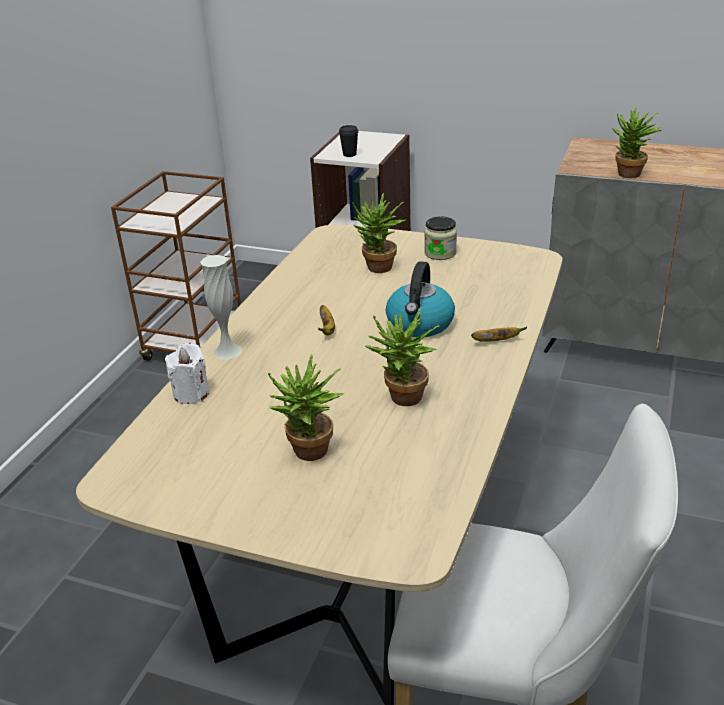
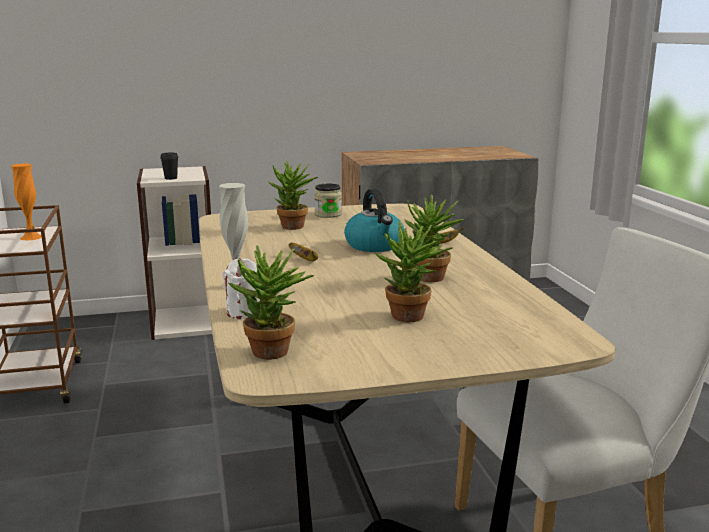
camera: 35 degrees left, 15 degrees down
(186, 211) = (31, 237): none -> orange vase
(629, 176) = (411, 161): potted plant -> potted plant (272, 355)

